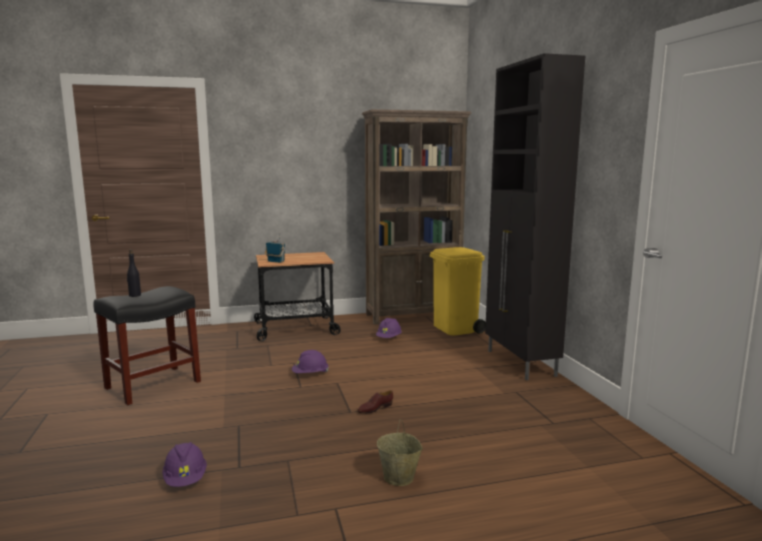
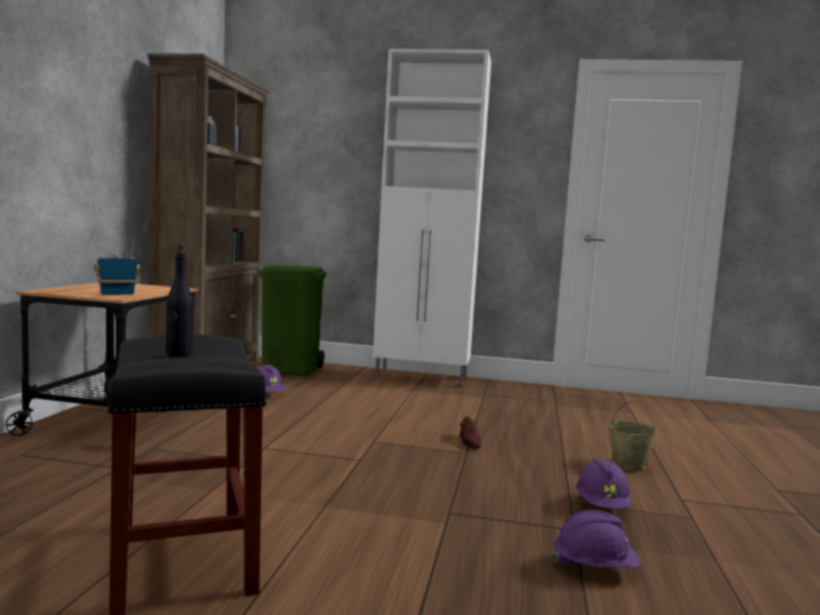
camera: 65 degrees left, 5 degrees down
(310, 374) = (324, 447): purple hard hat -> purple hard hat (602, 506)
(456, 329) = (291, 370): yellow trash can -> green trash can
(520, 363) = (422, 378): black cabinet -> white cabinet

